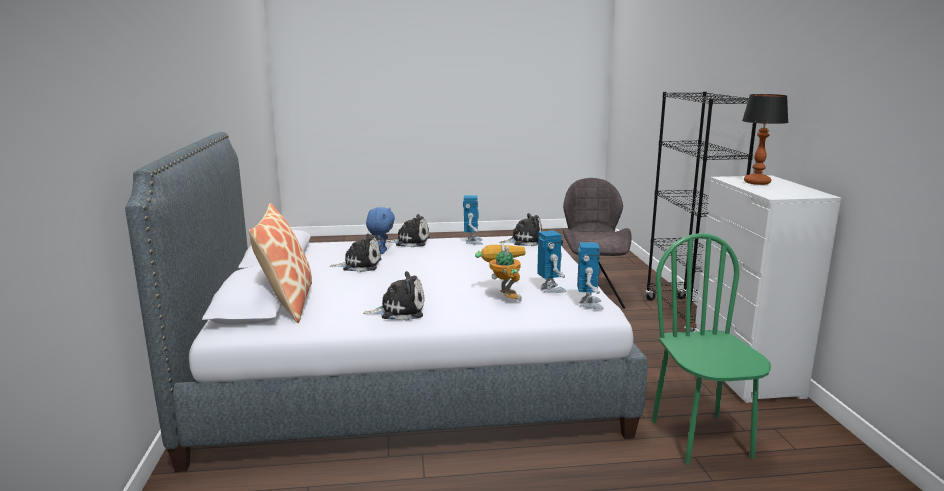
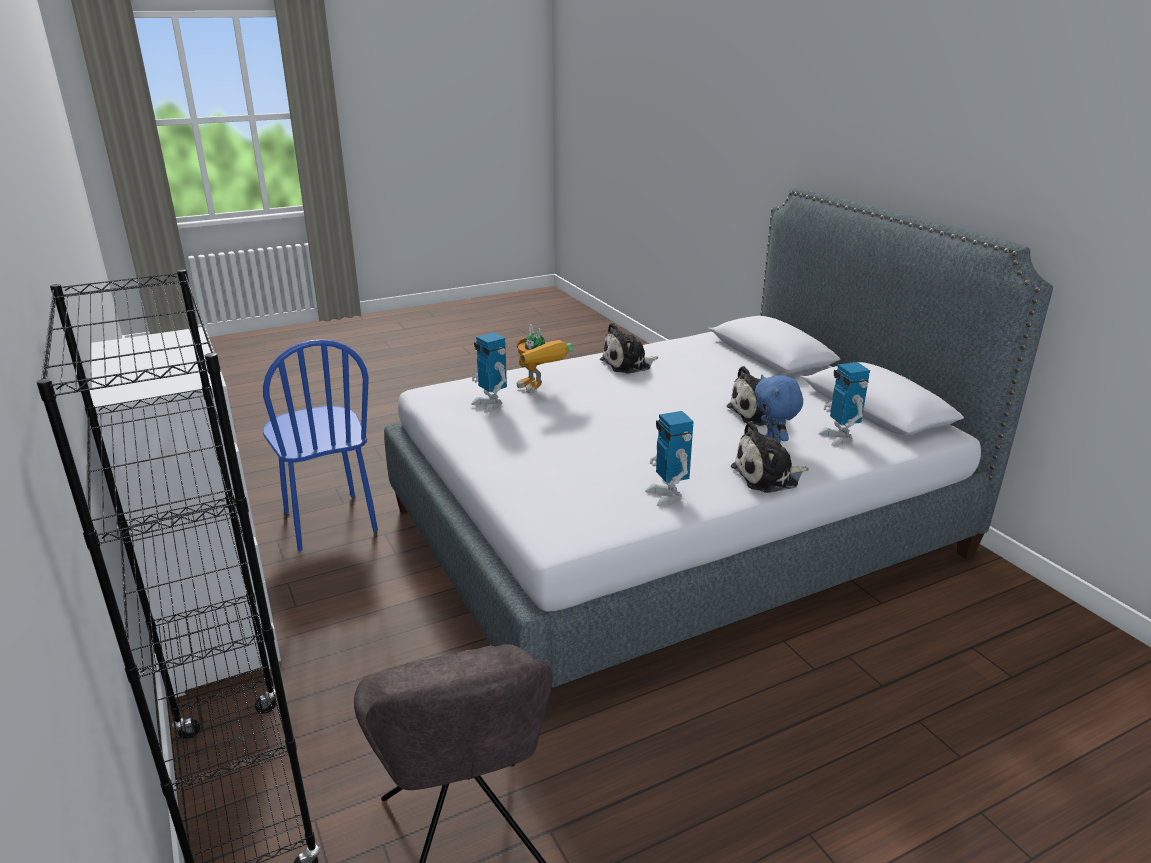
camera: 160 degrees right, 10 degrees up
(287, 303) = (742, 357): pillow -> none
(524, 241) = (579, 516): plush toy -> none
(589, 304) = (443, 395): toy robot -> toy robot (839, 437)
(701, 439) = (329, 521): green chair -> blue chair
(757, 182) = (163, 370): table lamp -> none

